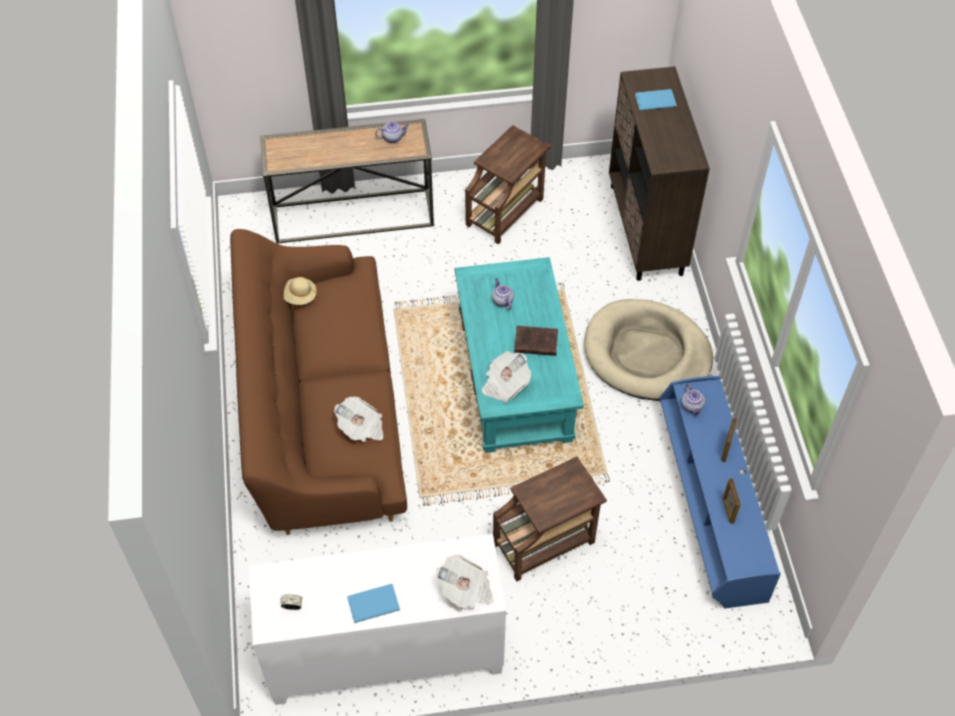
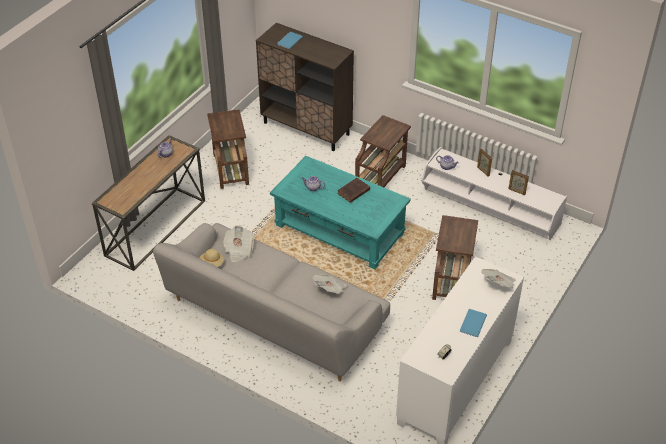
camera: 50 degrees left, 10 degrees down
(323, 408) = (274, 317): brown sofa -> grey sofa
(505, 384) = (366, 218): newspaper -> newspaper (238, 250)
(647, 354) = (381, 175): beige dog bed -> brown side table
(709, 505) = (490, 209): blue tv stand -> white tv stand

